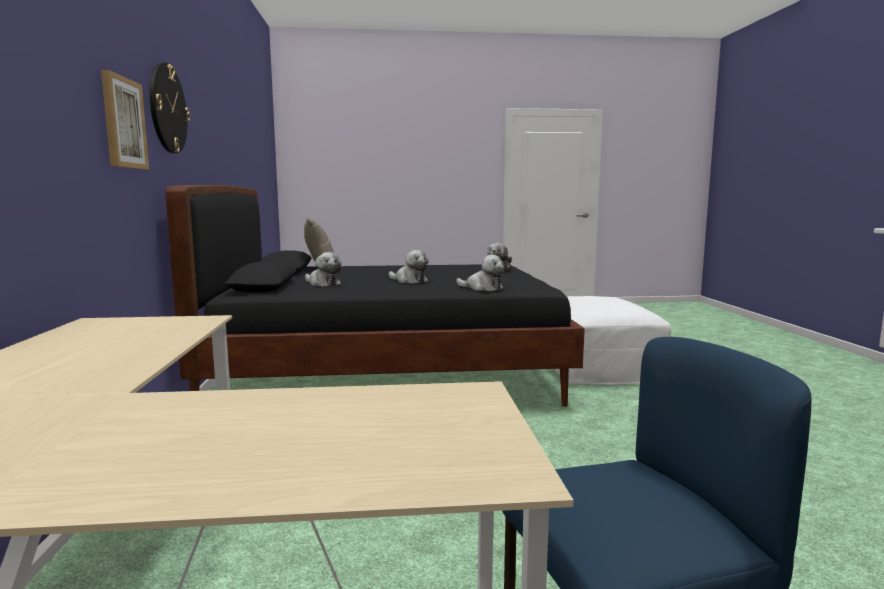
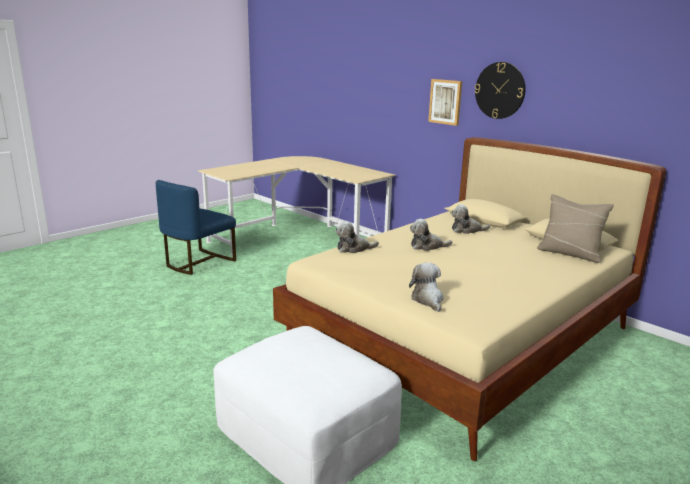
camera: 140 degrees right, 10 degrees up
(388, 372) = (463, 340): black bed -> beige bed

